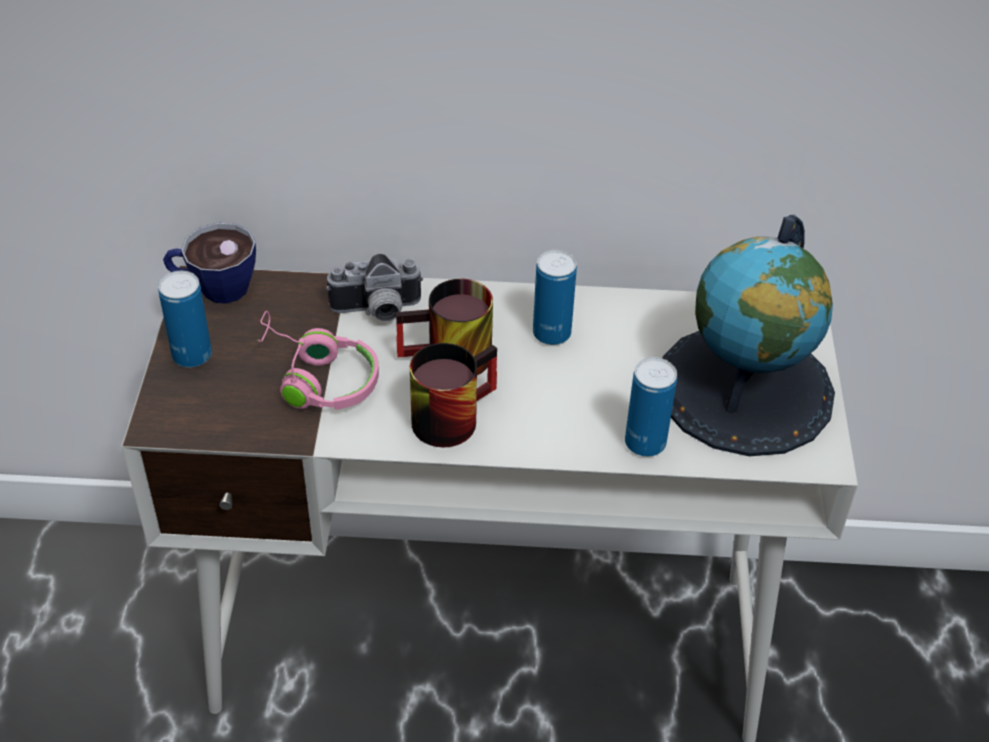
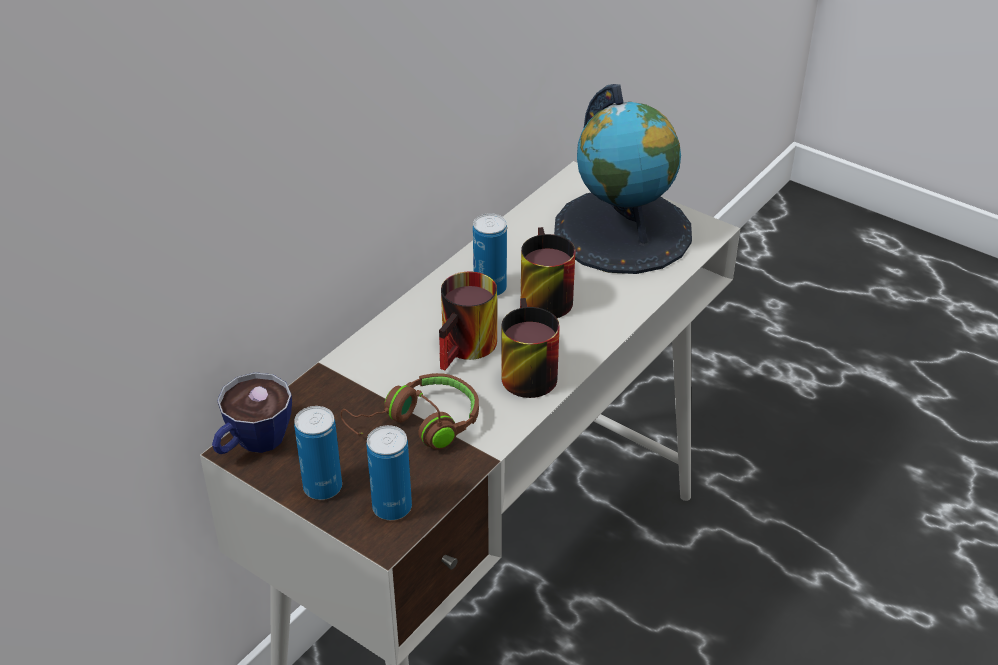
camera: 55 degrees left, 5 degrees down
(315, 377) = (418, 425): pink headphones -> brown headphones
(377, 311) = (378, 363): camera -> none
(574, 374) = (540, 296): none -> mug
(645, 443) = (632, 294): can -> can (392, 507)

